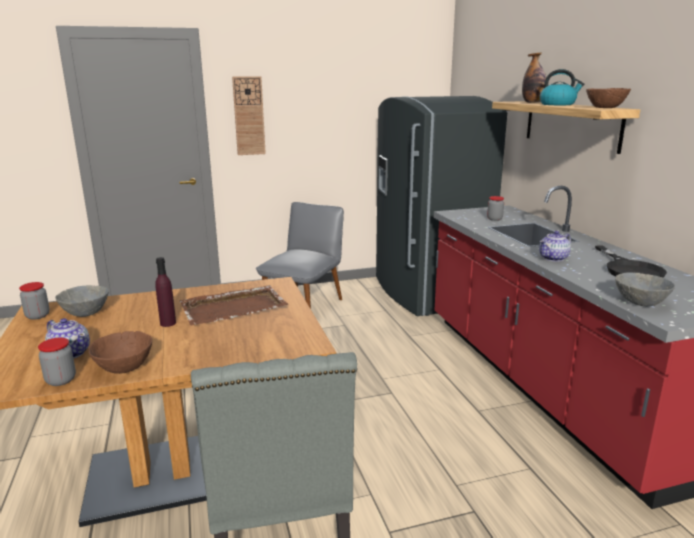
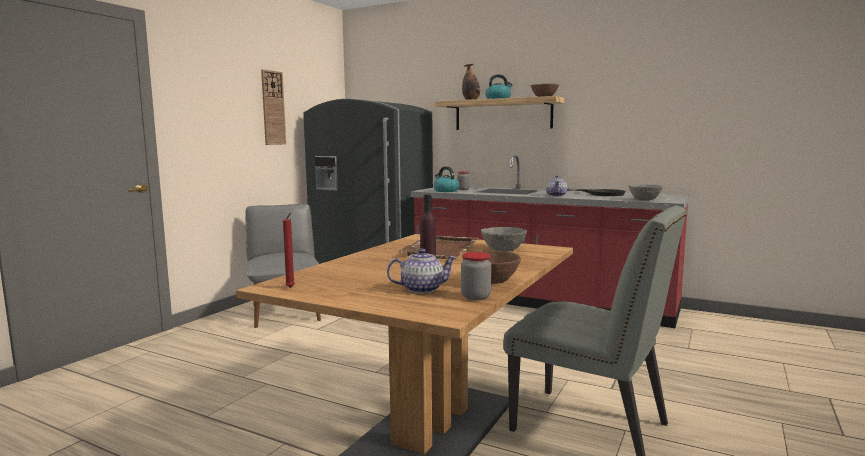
camera: 45 degrees left, 10 degrees down
(37, 316) = (291, 288): jar -> red candle
(86, 313) = (333, 276): grey bowl -> grey bowl (503, 250)
(249, 116) = (196, 114): wall clock -> wall clock (273, 108)
(466, 218) = (445, 191): none -> kettle

